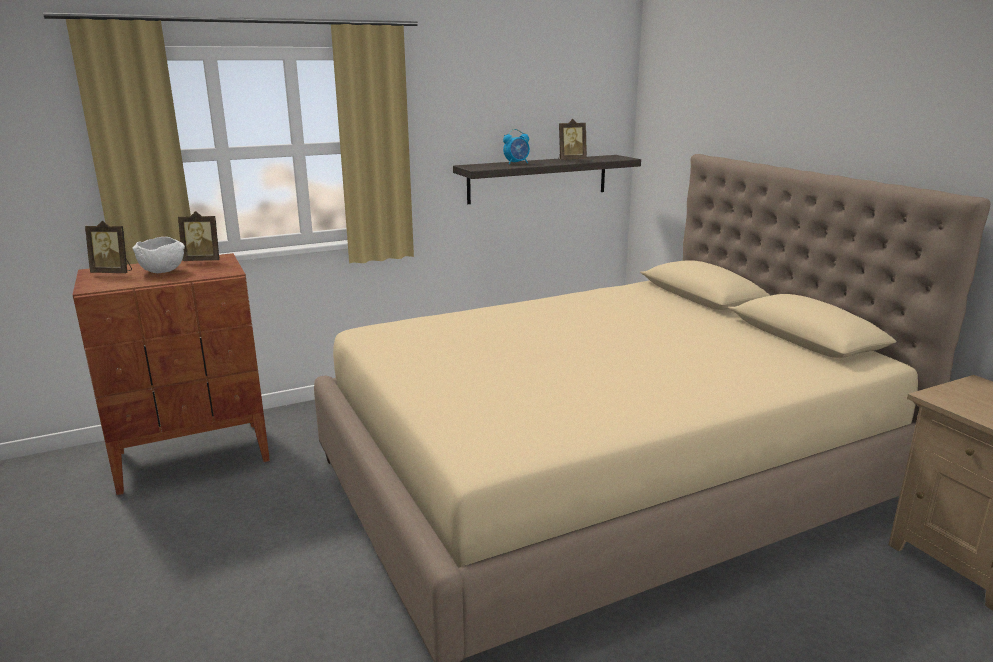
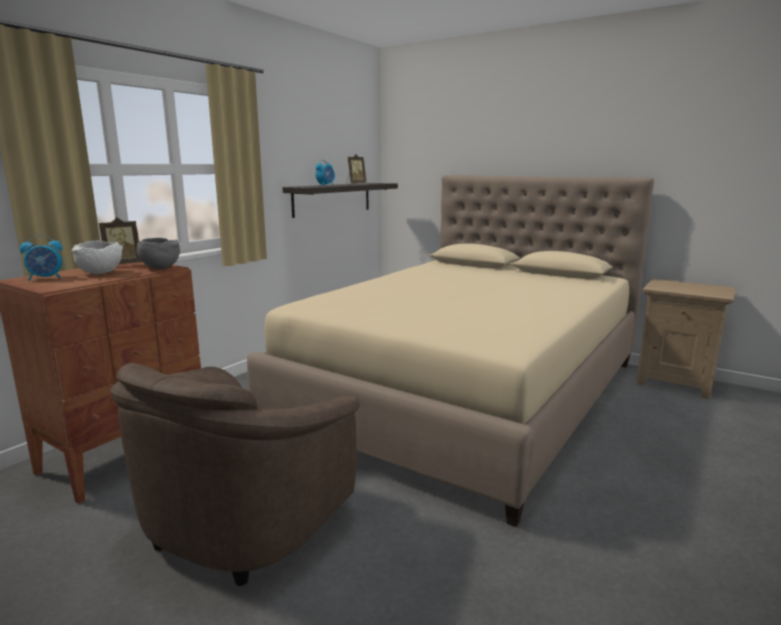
camera: 30 degrees left, 5 degrees down
(113, 272) = (46, 278): picture frame -> alarm clock
(213, 565) = (248, 520): none -> brown armchair
(219, 271) = (159, 268): none -> grey bowl

